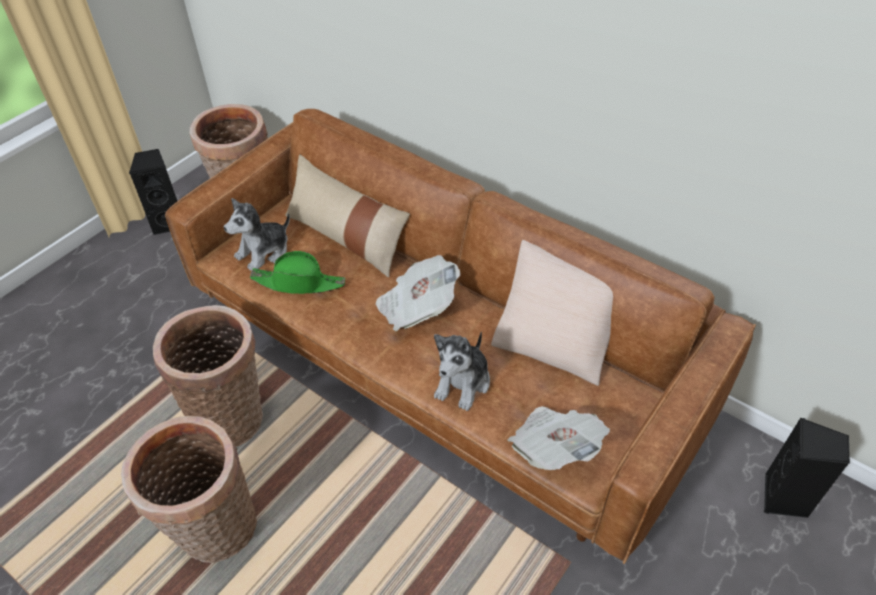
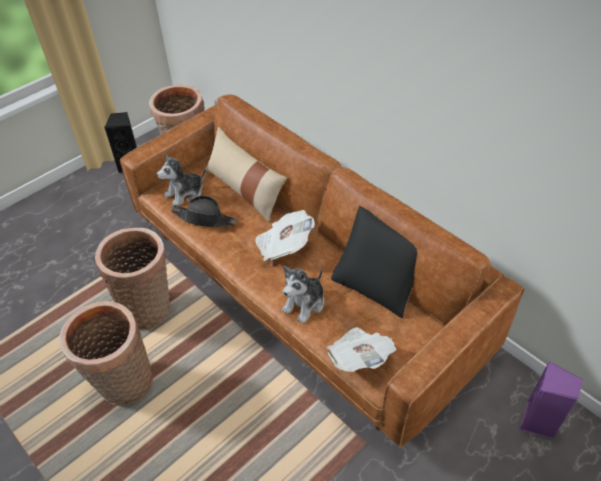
camera: 10 degrees right, 0 degrees up
(299, 282) = (205, 218): green hat -> black hat
(555, 342) = (378, 283): beige pillow -> black pillow
(785, 499) = (538, 422): black speaker -> purple speaker

